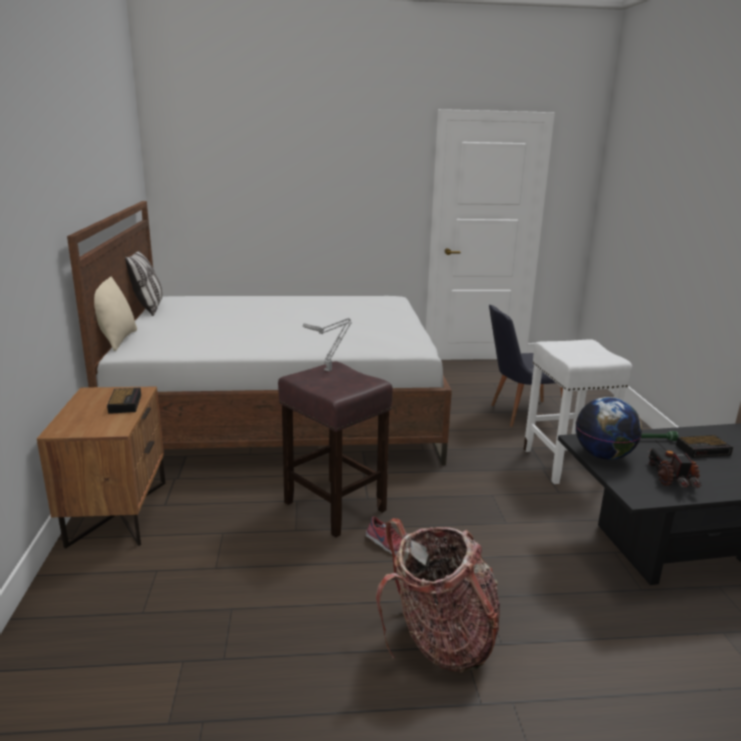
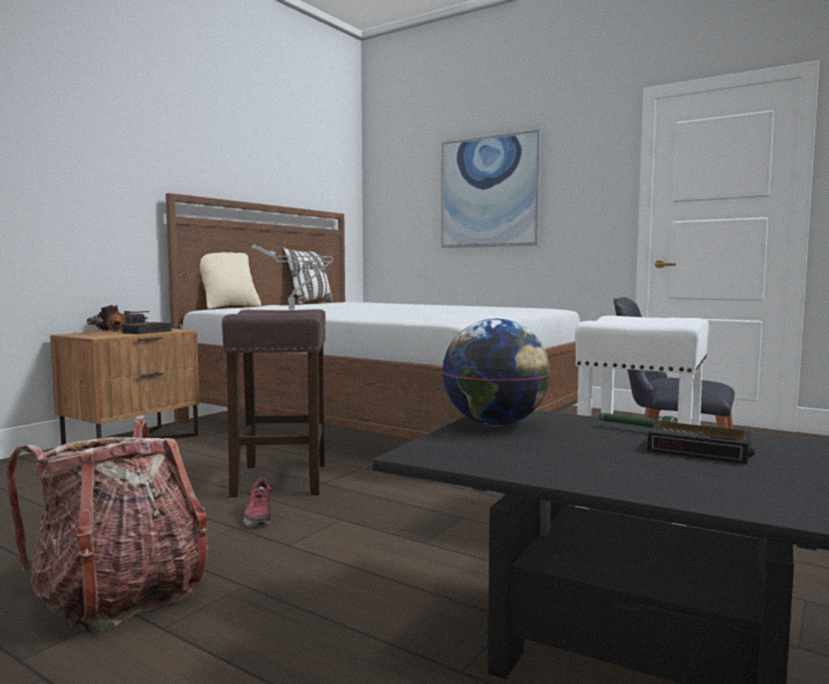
camera: 40 degrees right, 15 degrees down
(300, 183) = (489, 192): none -> picture
(671, 478) = (536, 454): toy truck -> toy truck (120, 330)

